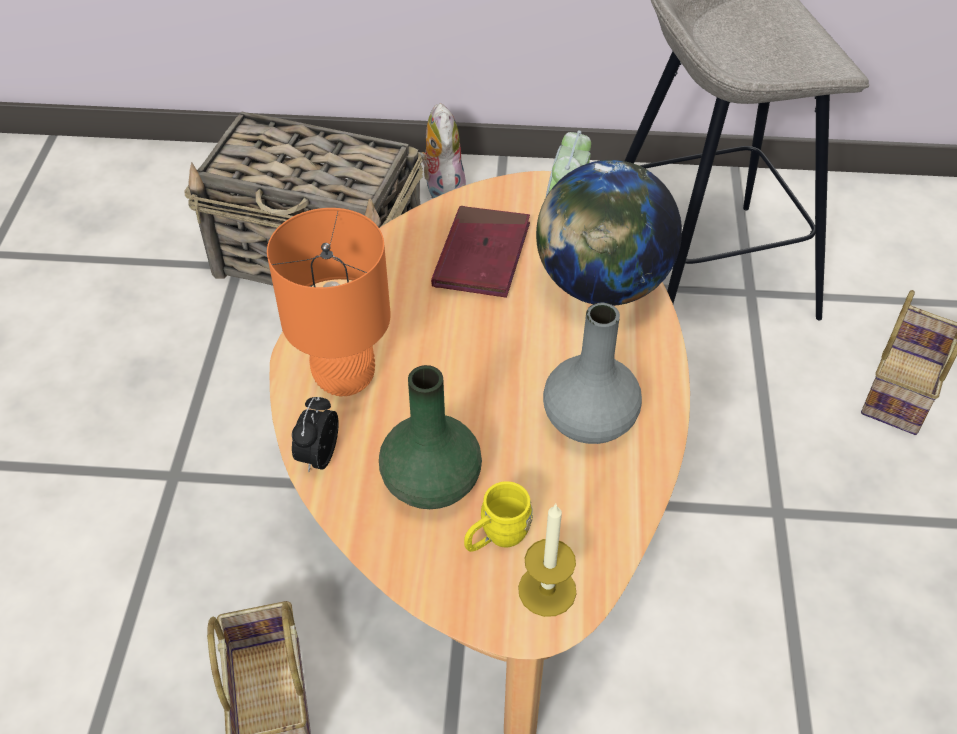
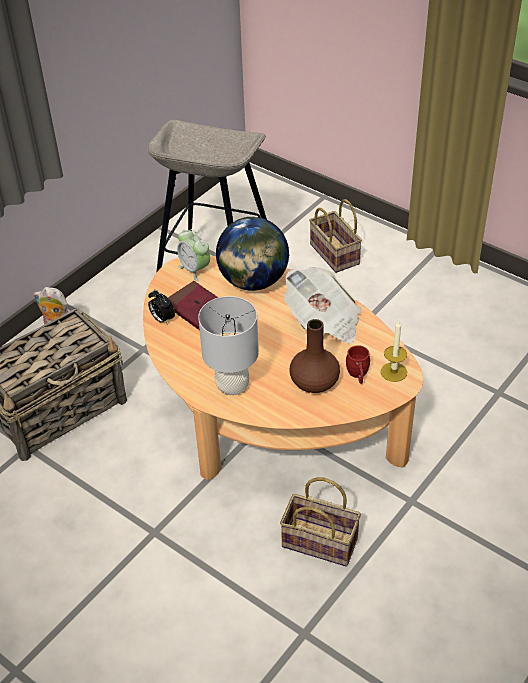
camera: 55 degrees left, 5 degrees down
(318, 456) = (269, 413): alarm clock -> alarm clock (162, 319)
(347, 378) = (232, 385): orange table lamp -> grey table lamp
(430, 482) = (314, 383): green vase -> brown vase
(496, 537) = (358, 375): yellow mug -> red mug
(590, 421) = (323, 321): grey vase -> newspaper

